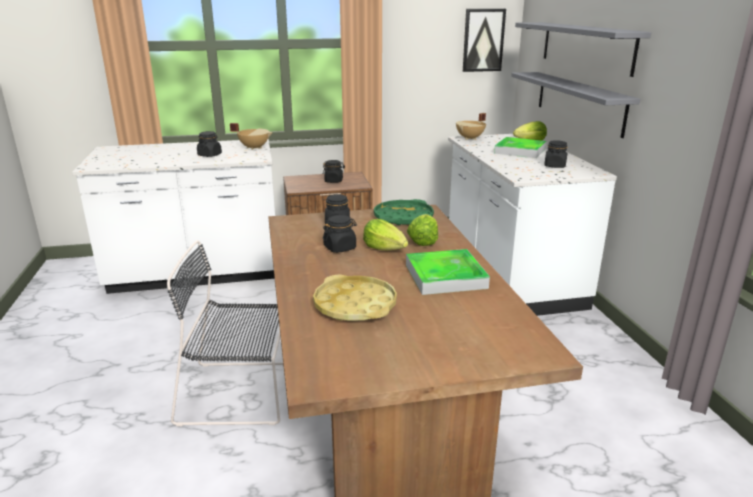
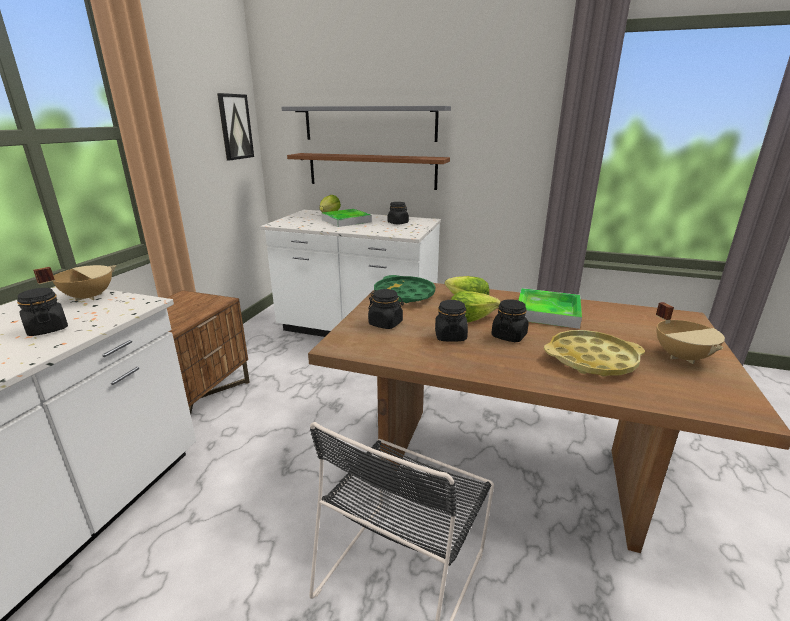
camera: 60 degrees left, 0 degrees up
(334, 181) = (181, 308): black jar -> black jar (509, 336)
(470, 138) = (283, 222): beige cooking pot -> beige cooking pot (682, 356)
(579, 102) = (371, 171): grey shelf -> brown shelf

